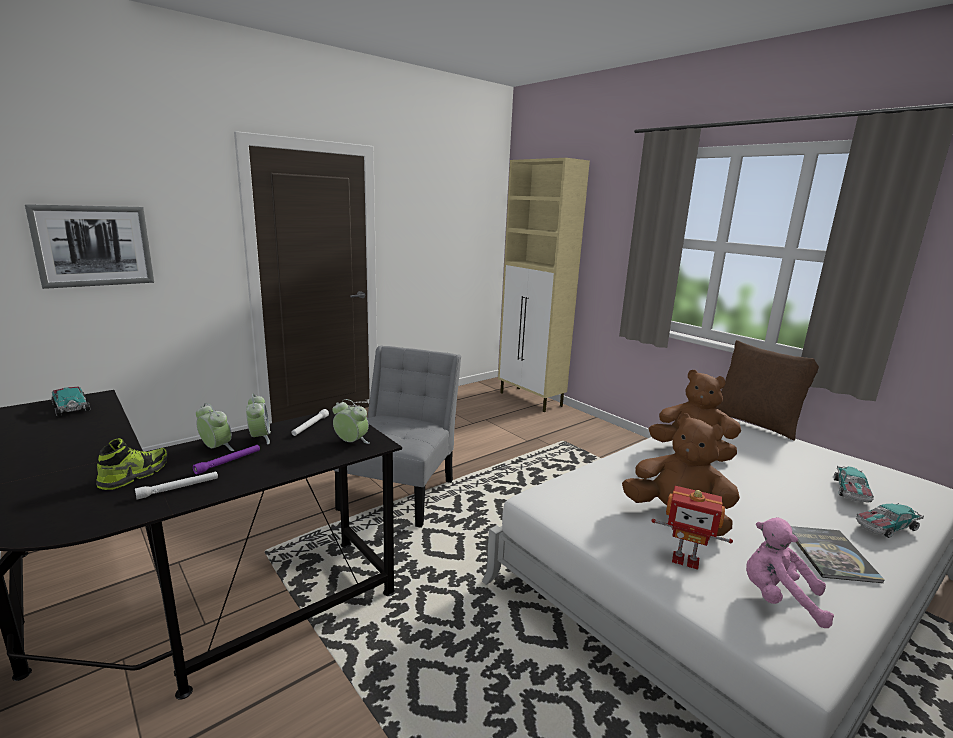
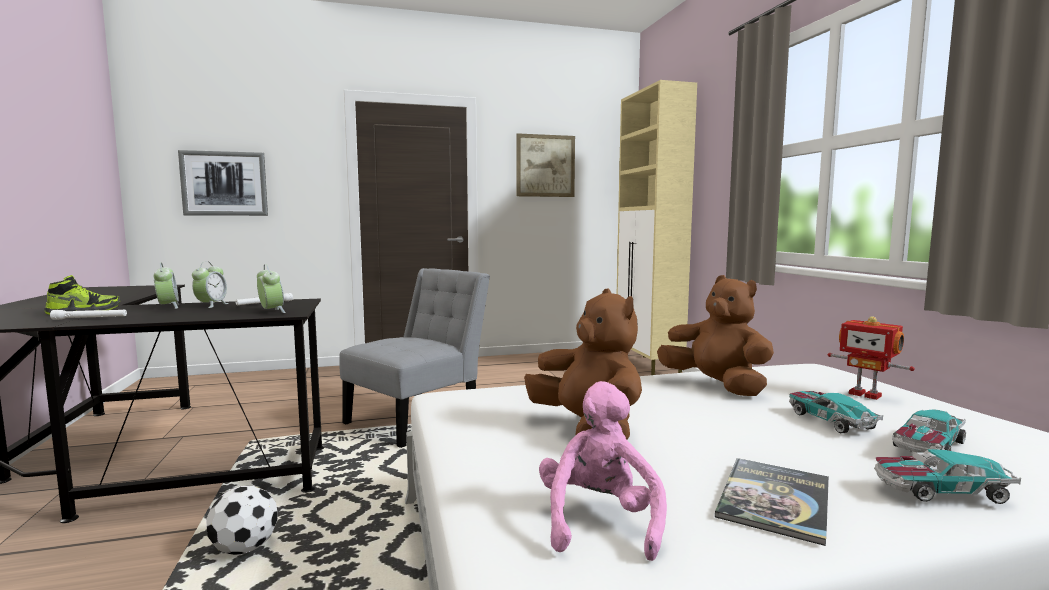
camera: 25 degrees right, 10 degrees down
(71, 407) = (137, 288): toy car -> toy car (830, 420)
(228, 462) = (156, 312): purple flashlight -> none
(402, 666) = (244, 548): none -> football
(435, 217) = (545, 166): none -> picture
(685, 560) = (530, 464): toy robot -> toy robot (865, 394)
(755, 423) = (870, 375): brown pillow -> none
(778, 599) = (599, 521): pink plush toy -> pink plush toy turned 45 degrees clockwise

